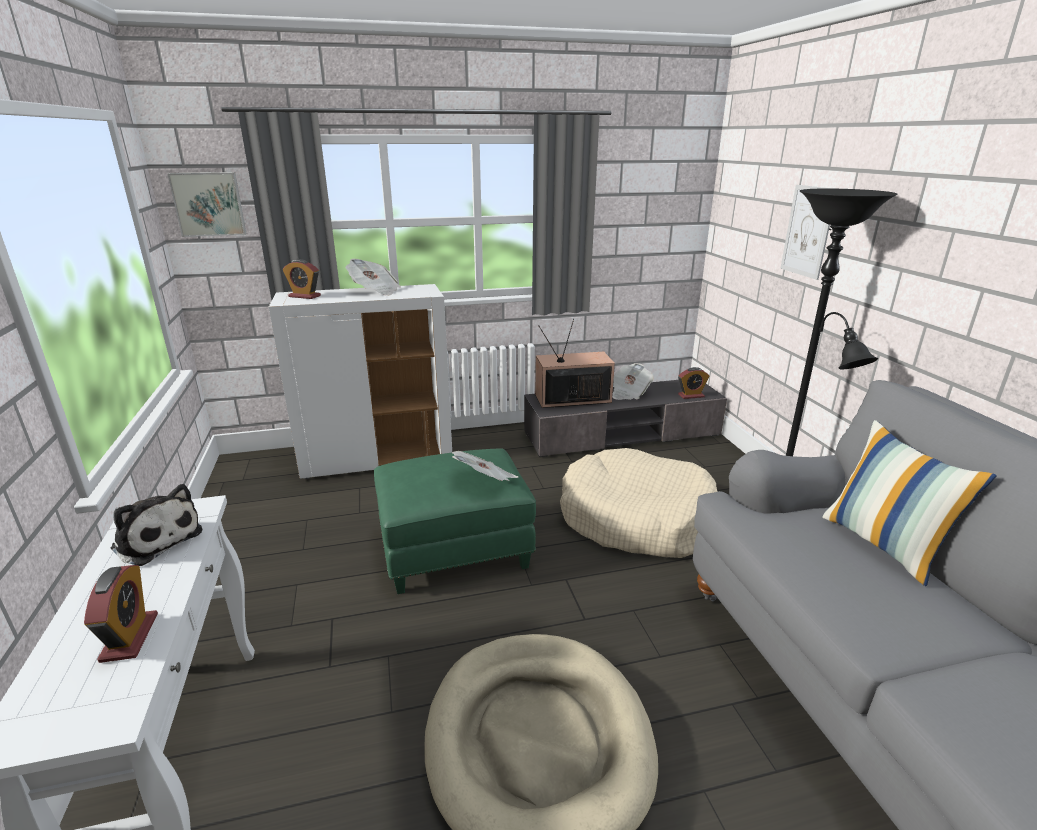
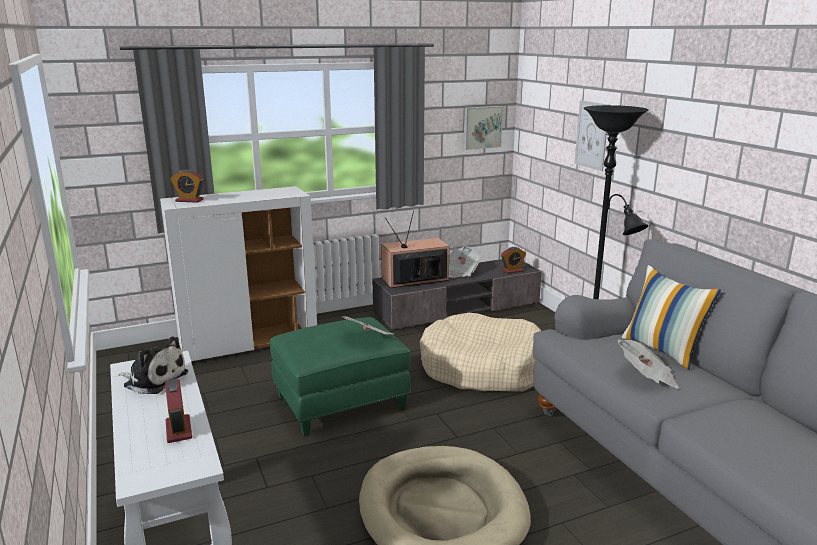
camera: 10 degrees left, 5 degrees down
(209, 204) = (100, 125): picture -> picture (481, 127)
(375, 291) = (248, 194): newspaper -> newspaper (646, 378)

